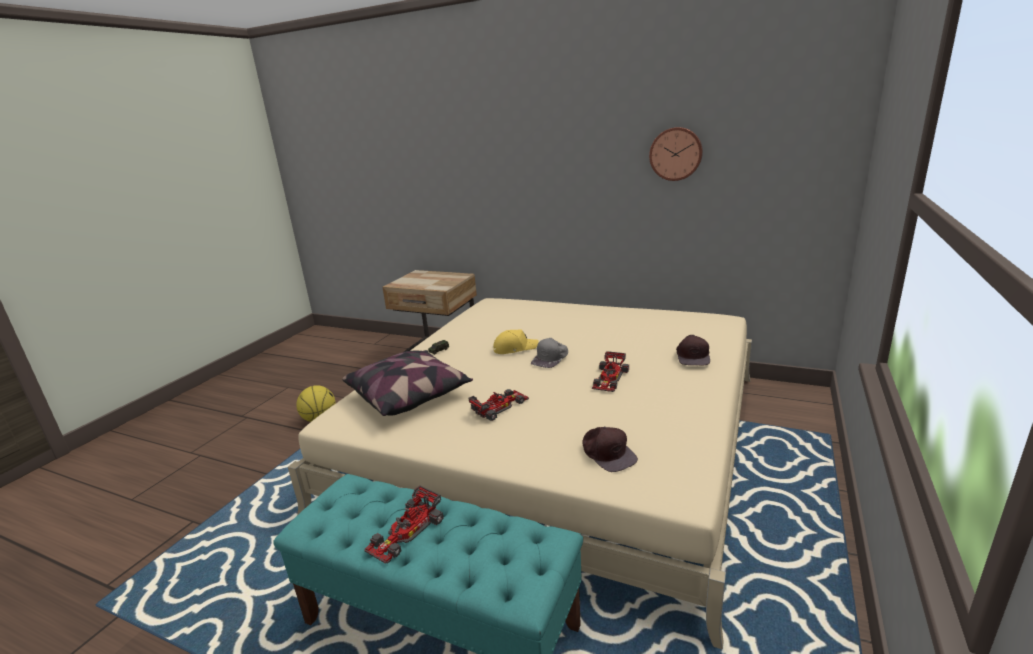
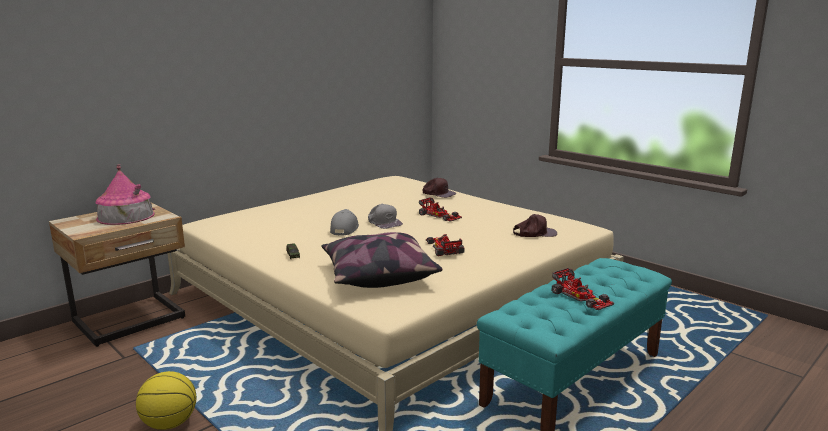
camera: 70 degrees left, 5 degrees down
(435, 280) = (126, 216): none -> toy house
(515, 348) = (344, 229): yellow cap -> grey cap
(676, 154) = (337, 52): wall clock -> none

